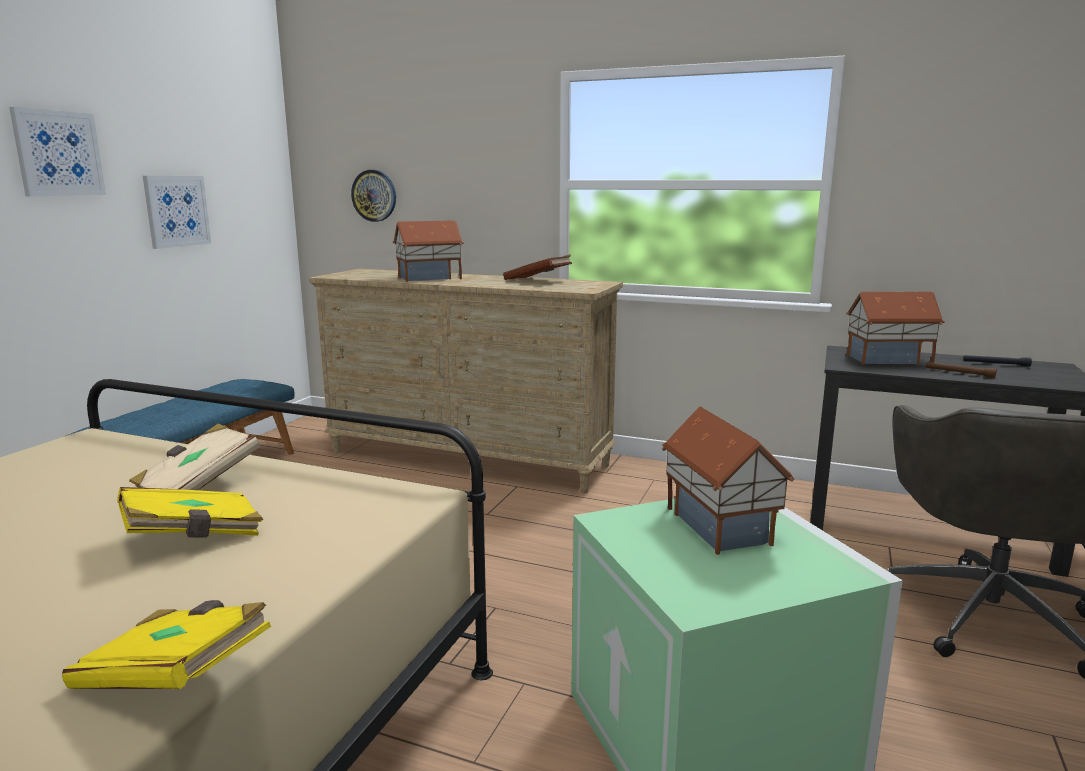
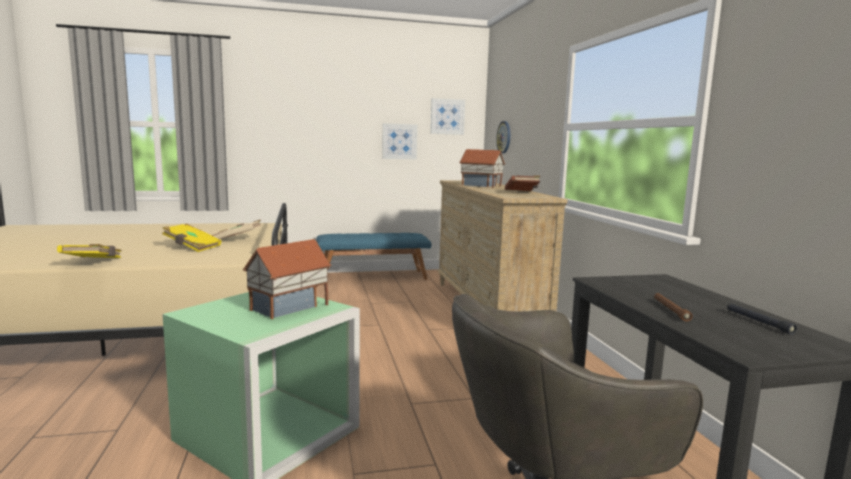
camera: 55 degrees right, 5 degrees down
(58, 153) = (341, 112): picture -> picture (447, 116)
(889, 360) = (658, 290): toy house -> none

